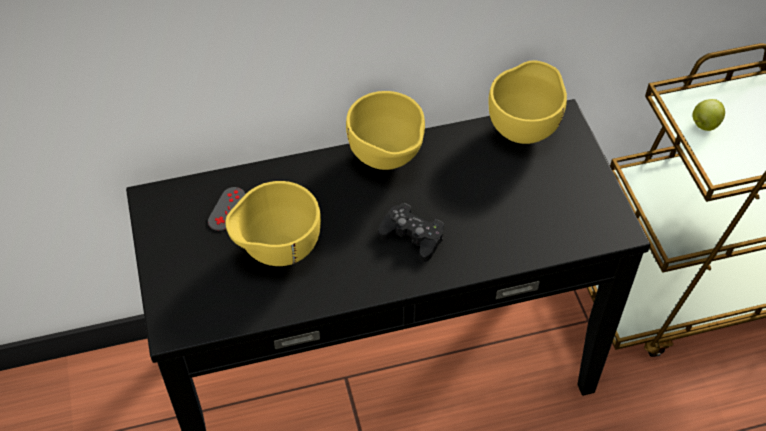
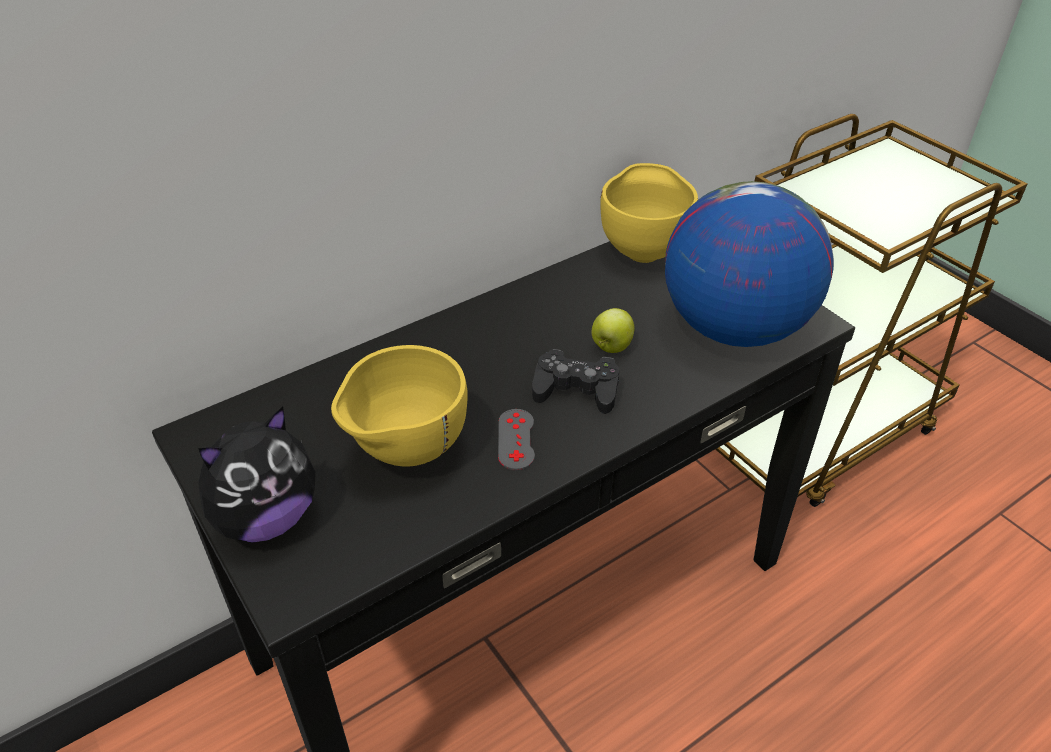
camera: 20 degrees left, 10 degrees down
(175, 272) = (266, 518): none -> plush toy
(227, 209) = (311, 420): grey game controller -> grey game controller (516, 439)
(387, 161) = (500, 317): yellow bowl -> none
(554, 218) = (733, 328): none -> globe
(704, 125) = (831, 205): apple -> apple (611, 347)

